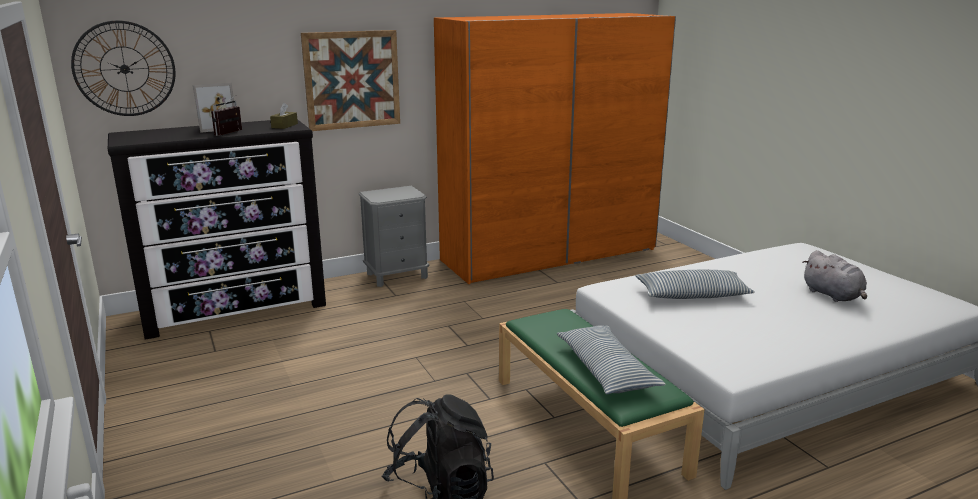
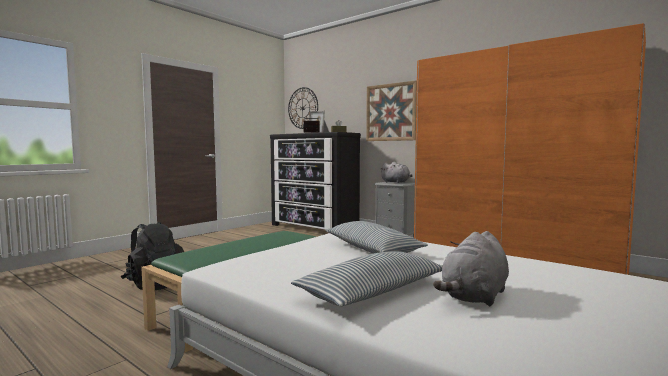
camera: 65 degrees right, 15 degrees down
(386, 192) = (396, 182): none -> grey plush toy
(606, 370) = (220, 249): pillow -> pillow (372, 292)

